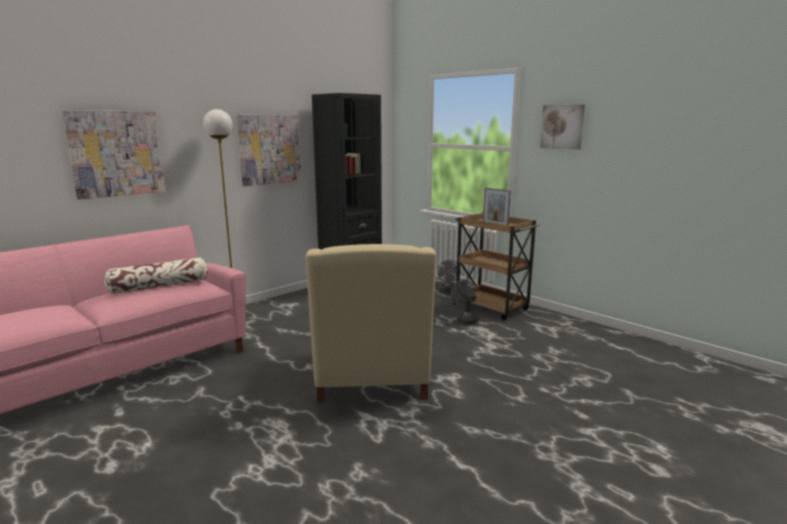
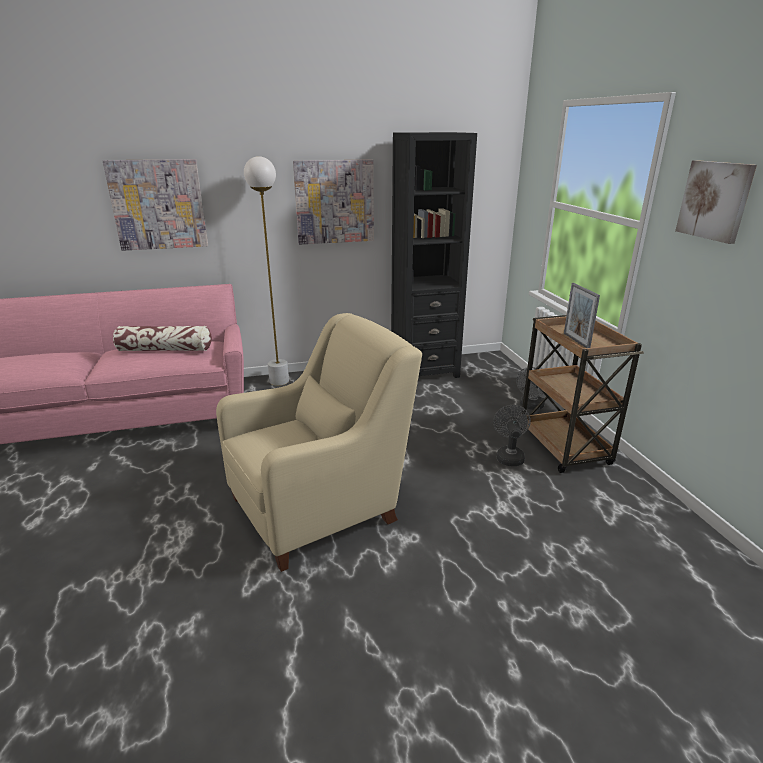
camera: 30 degrees right, 10 degrees up
(371, 377) = (321, 505): beige armchair -> beige armchair turned 150 degrees counterclockwise

